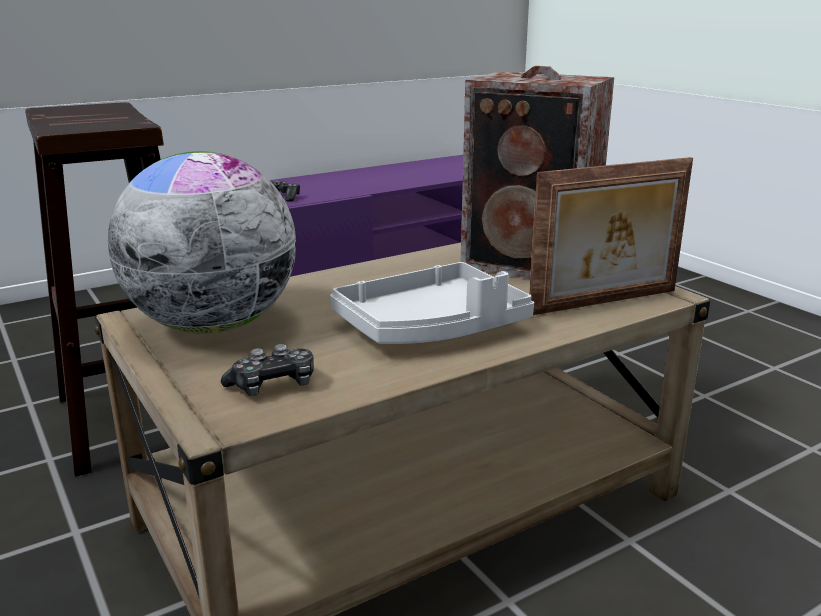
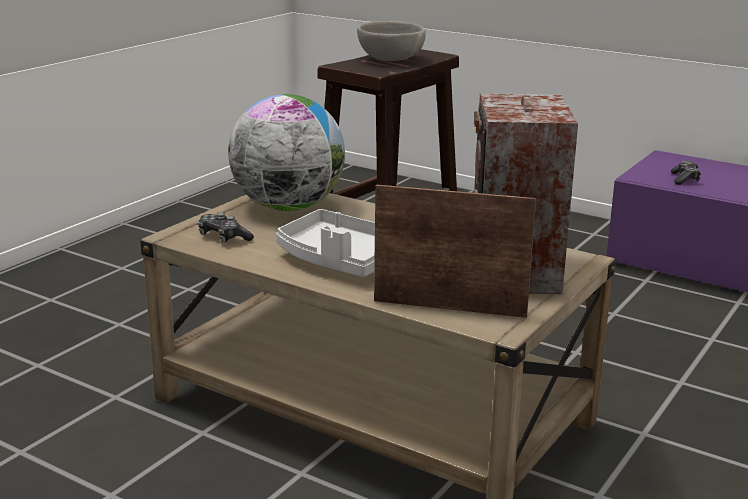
camera: 65 degrees right, 0 degrees up
(82, 116) = (390, 59): none -> grey bowl
(605, 303) = (449, 307): picture frame -> picture frame turned 150 degrees clockwise

